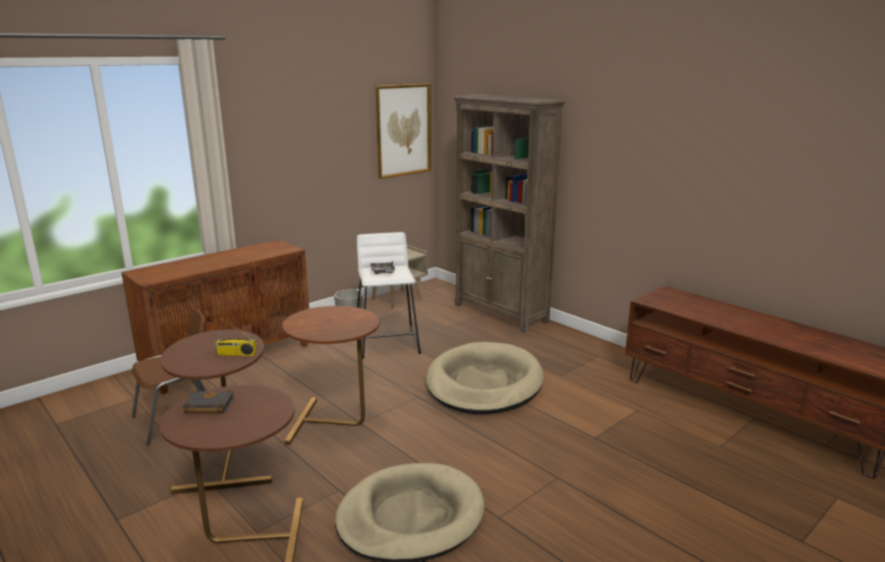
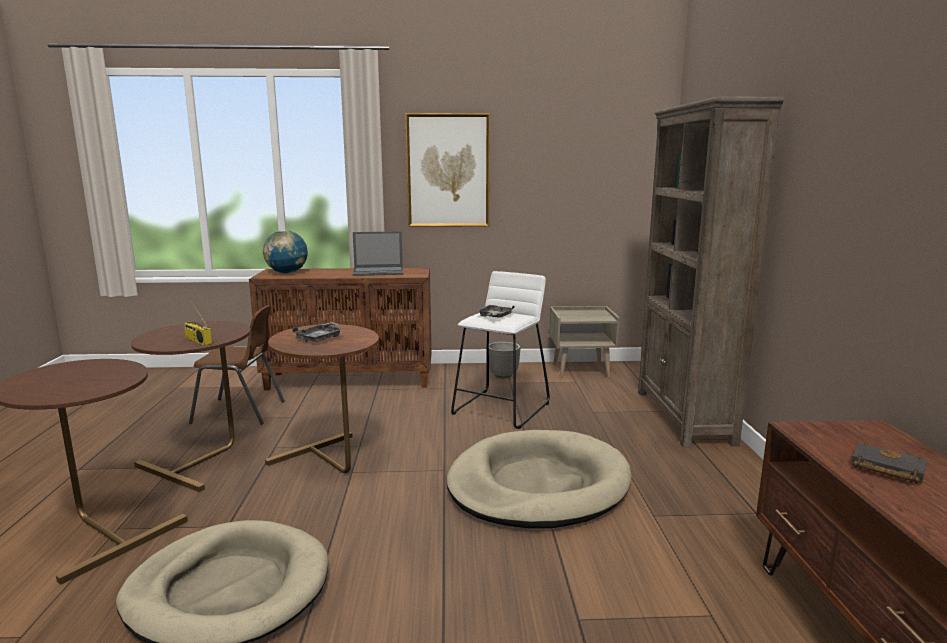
camera: 40 degrees right, 5 degrees down
(162, 272) = (287, 273): none -> globe
(207, 406) = (79, 369): black book -> black book (885, 468)
(247, 252) = (379, 271): none -> laptop
(330, 323) = (321, 338): none -> grey tray
(403, 130) = (622, 165): picture -> picture (448, 171)

